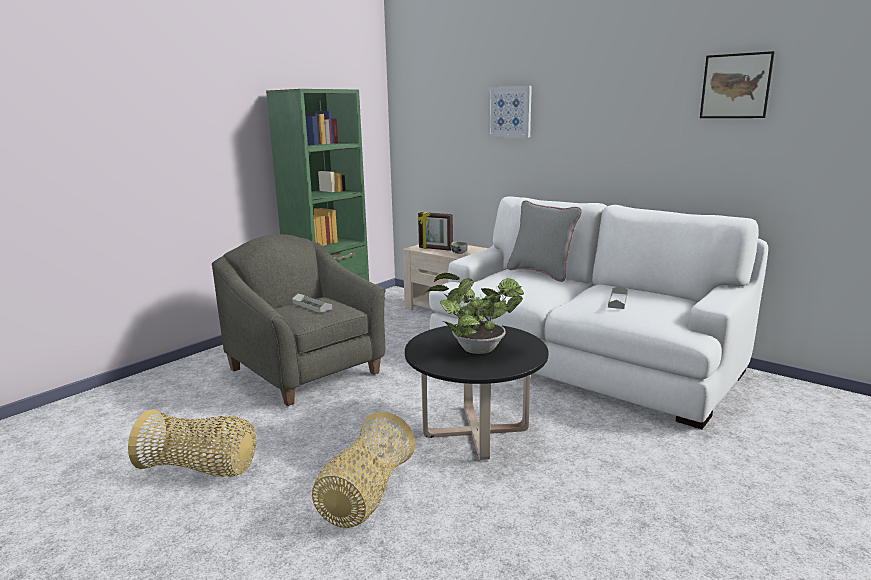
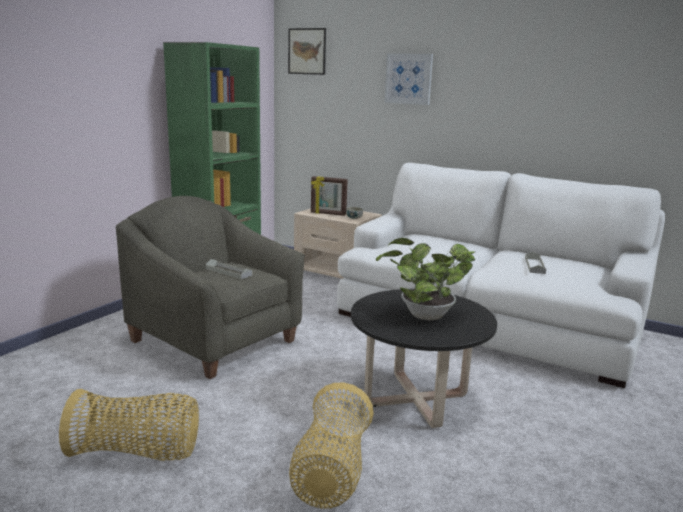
camera: 10 degrees left, 0 degrees up
(541, 273) = (446, 239): grey pillow -> none
(735, 86) = (639, 64): picture -> picture (307, 51)

